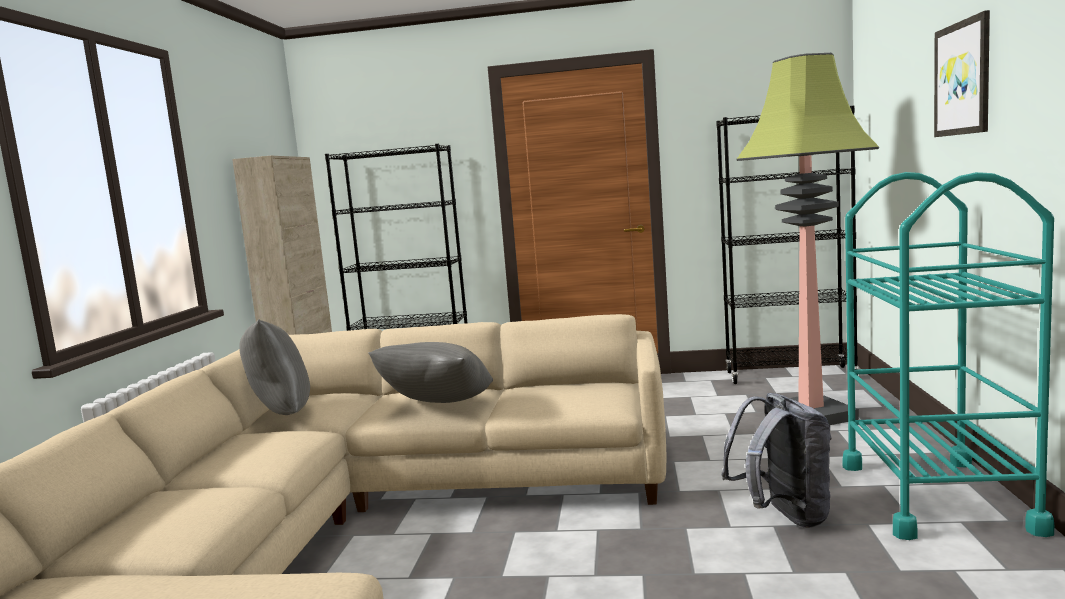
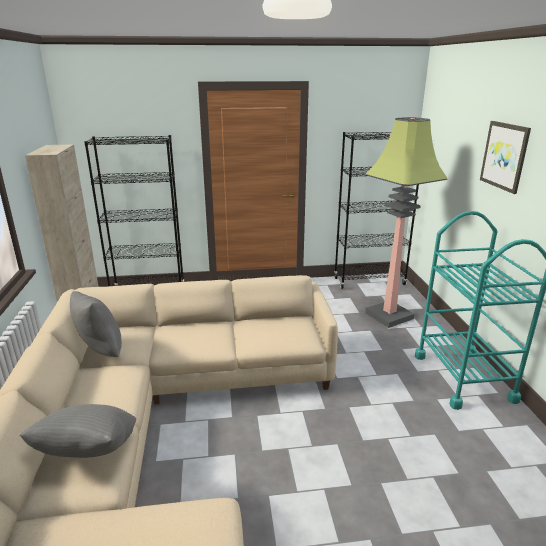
camera: 15 degrees left, 15 degrees up
(438, 407) = (203, 343): grey pillow -> grey pillow (89, 454)
(783, 517) = (395, 396): grey backpack -> none

